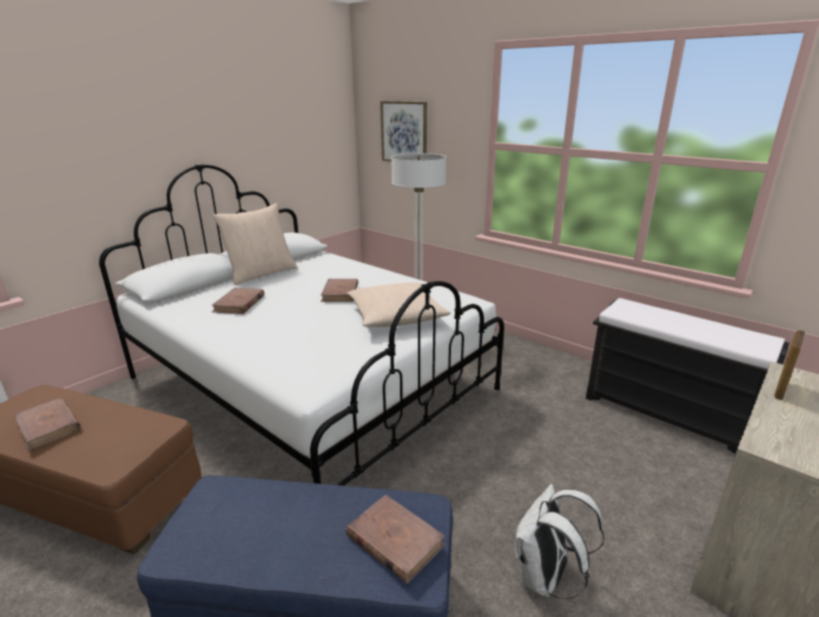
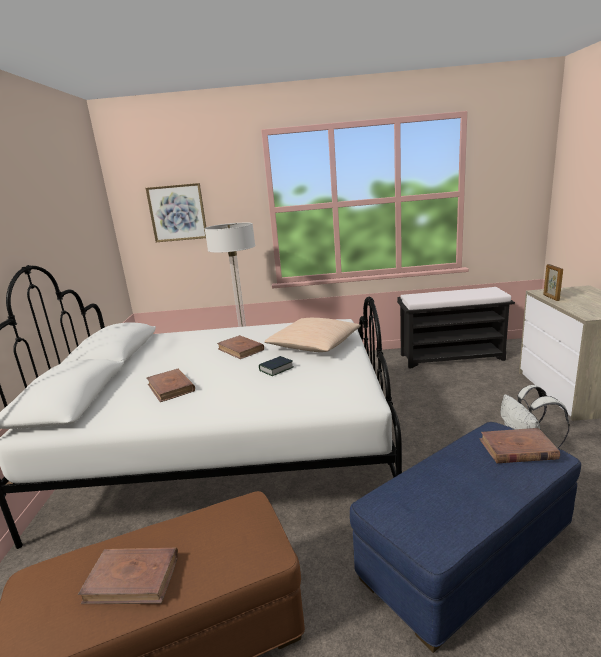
camera: 40 degrees left, 5 degrees down
(261, 273) = (133, 364): beige pillow -> none
(322, 324) = (276, 369): none -> book

